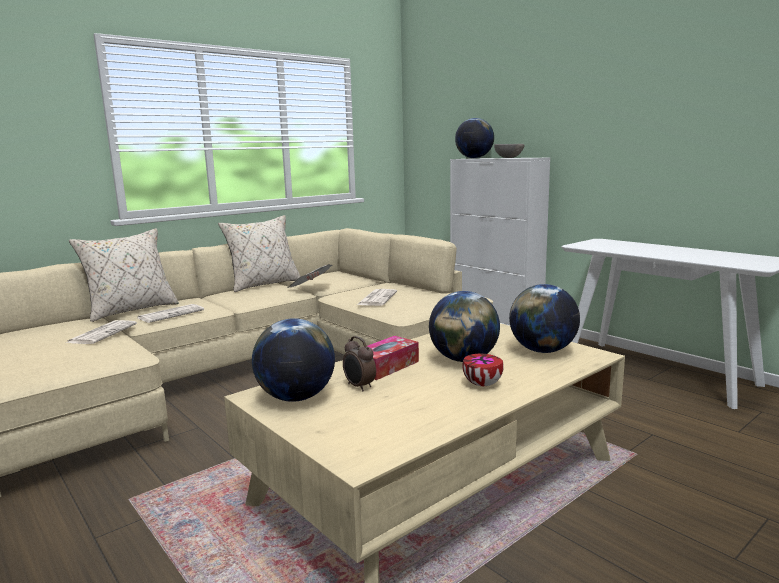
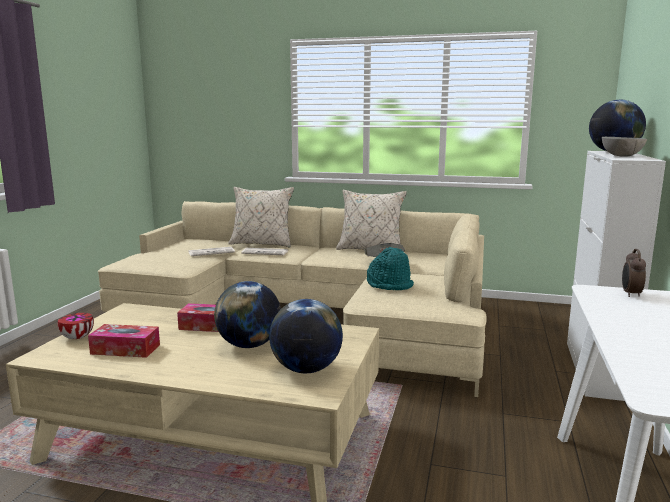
camera: 55 degrees right, 0 degrees up
(296, 397) = (130, 318): globe -> none
(359, 387) = (161, 328): alarm clock -> alarm clock (630, 294)
(377, 298) = (390, 285): newspaper -> turquoise hat
(402, 410) = (125, 349): none -> tissue box
(482, 384) = (194, 363): bowl -> bowl (76, 337)

